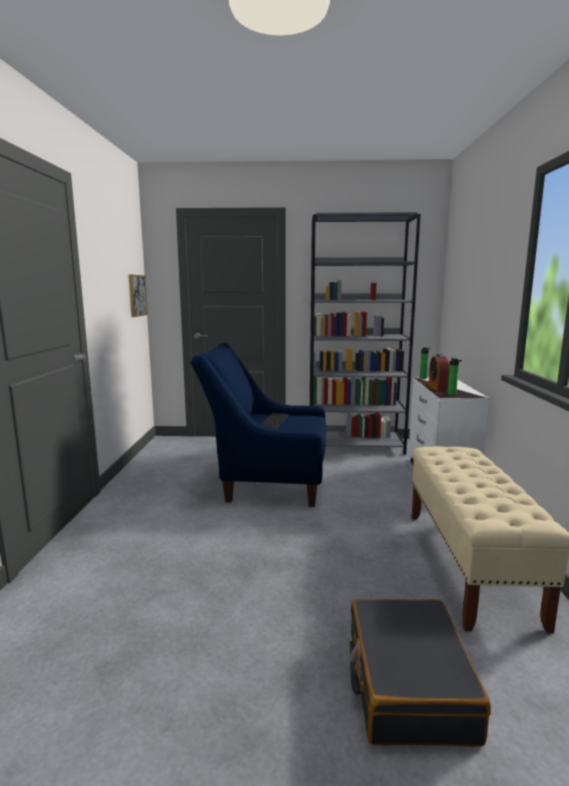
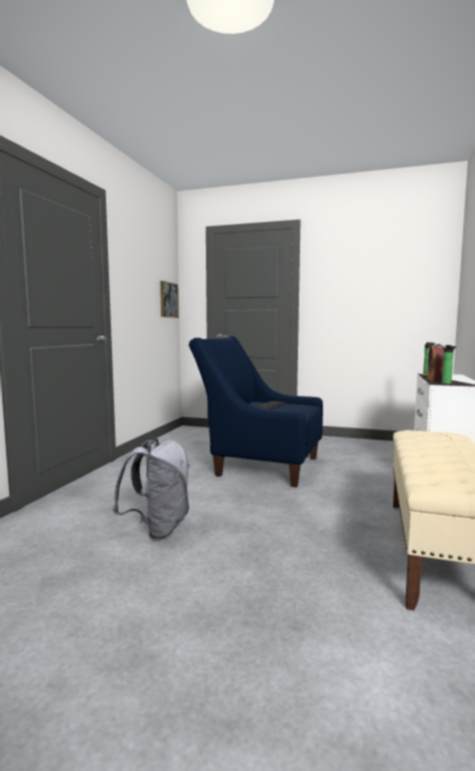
camera: 15 degrees right, 5 degrees down
(195, 579) = (158, 528): none -> grey backpack
(355, 446) = (362, 444): grey bookcase -> none
(407, 684) = (318, 644): black suitcase -> none

